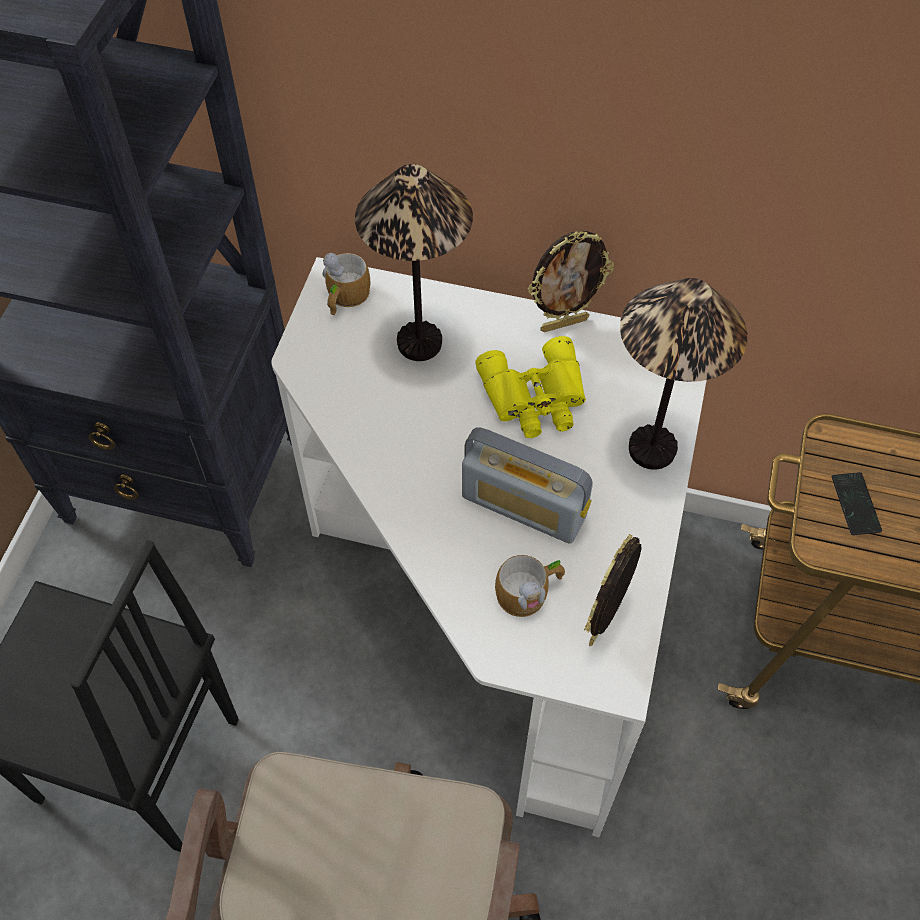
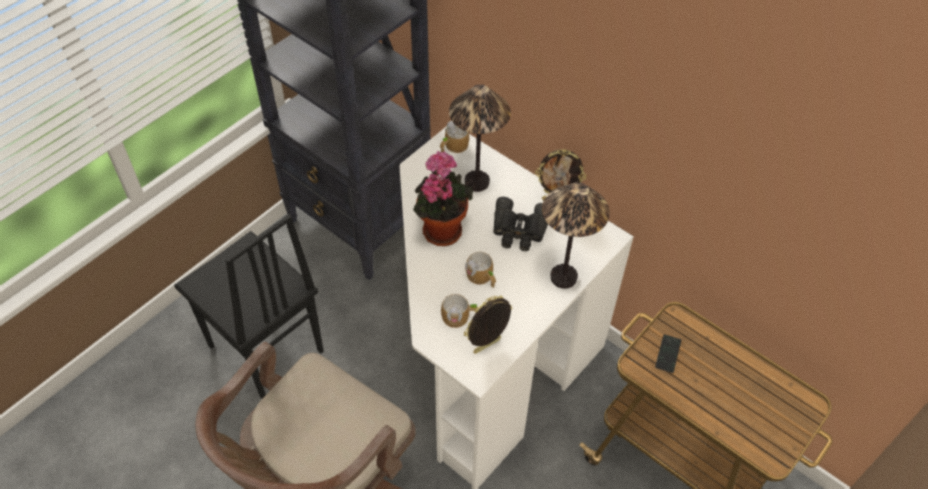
camera: 25 degrees right, 5 degrees down
(407, 448) = (441, 228): none -> potted plant
(524, 506) = (481, 278): radio -> mug
(536, 398) = (519, 230): yellow binoculars -> black binoculars

